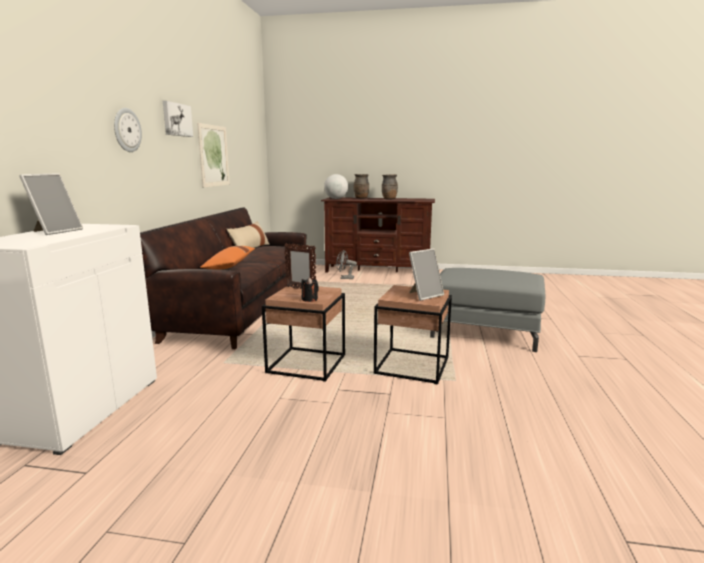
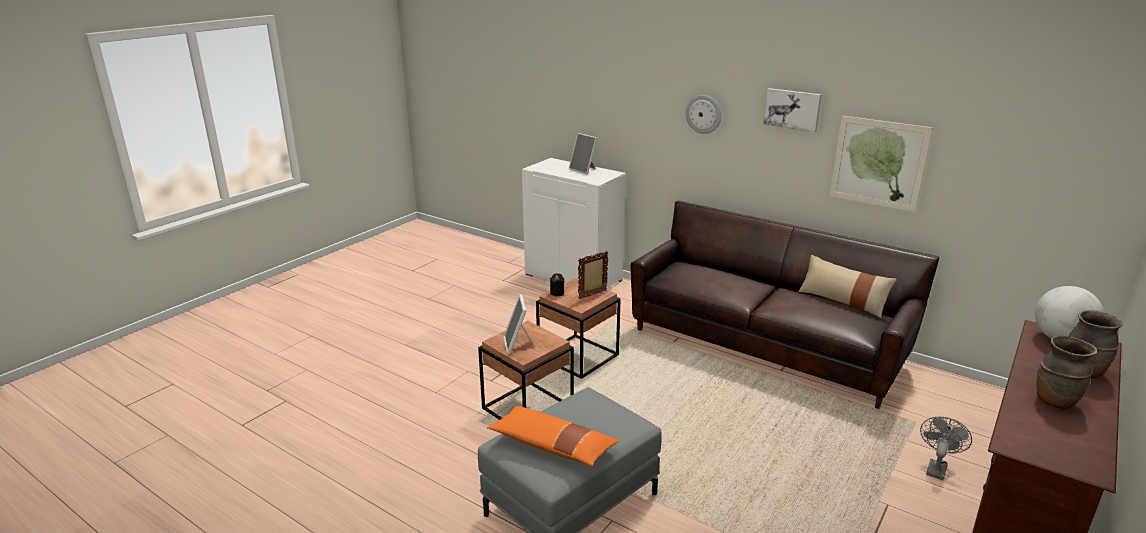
camera: 115 degrees right, 10 degrees up
(230, 265) = (729, 279): orange pillow -> orange pillow (552, 446)

